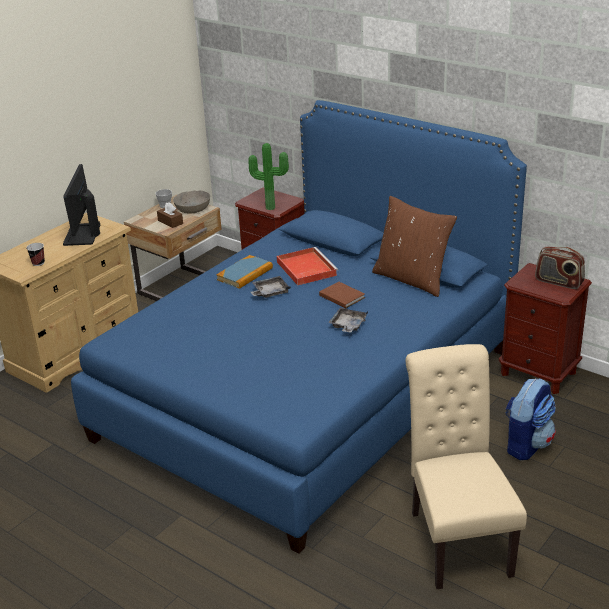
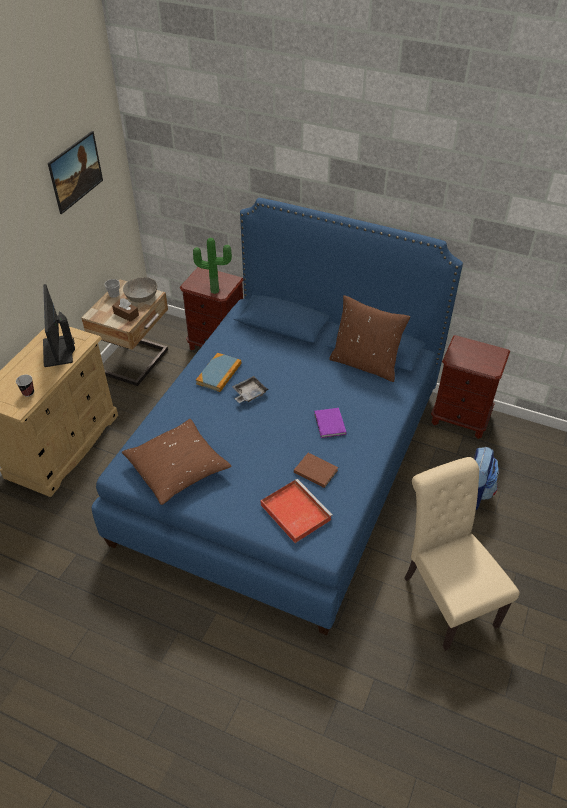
camera: 15 degrees left, 15 degrees up
(137, 77) = (78, 184): none -> picture
(166, 344) = (177, 468): none -> brown pillow
(305, 268) = (270, 361): red tray -> red tray (294, 511)
(341, 296) = (312, 390): brown book -> brown book (315, 470)
(348, 325) = (329, 424): grey tray -> purple book
(558, 282) = (485, 354): radio -> none

